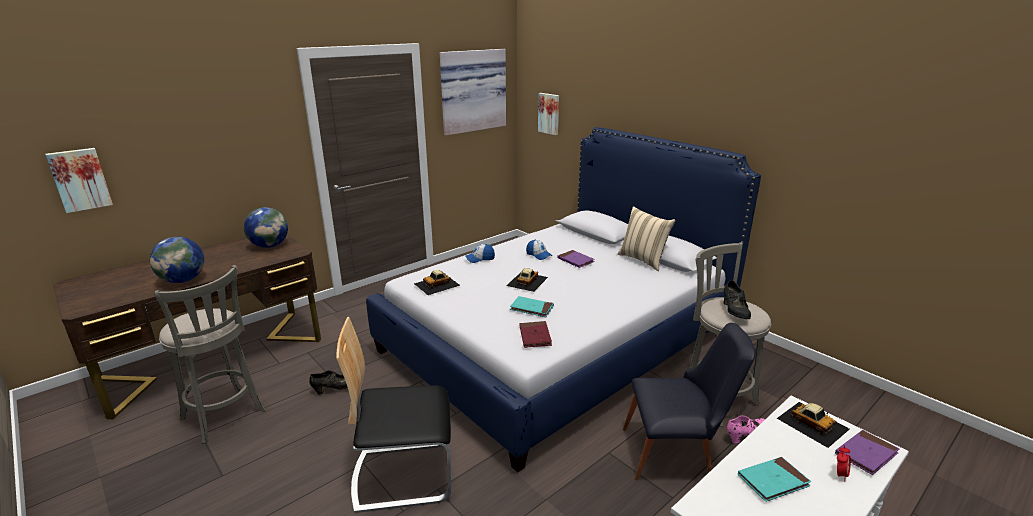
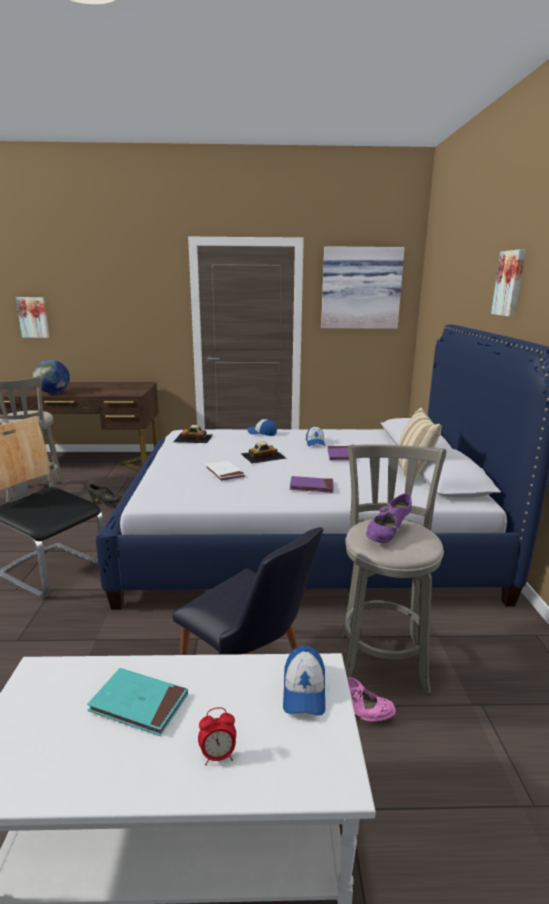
camera: 40 degrees right, 5 degrees down
(270, 246) = (130, 388): globe -> none
(531, 308) = (224, 473): turquoise book -> white book
(535, 336) = (184, 490): red book -> none
(549, 113) = (434, 315): picture -> picture (510, 283)
(734, 312) = (387, 534): black shoe -> purple shoe
(812, 423) = (304, 691): toy car -> cap
(866, 454) = (300, 764): purple book -> purple book (311, 487)

